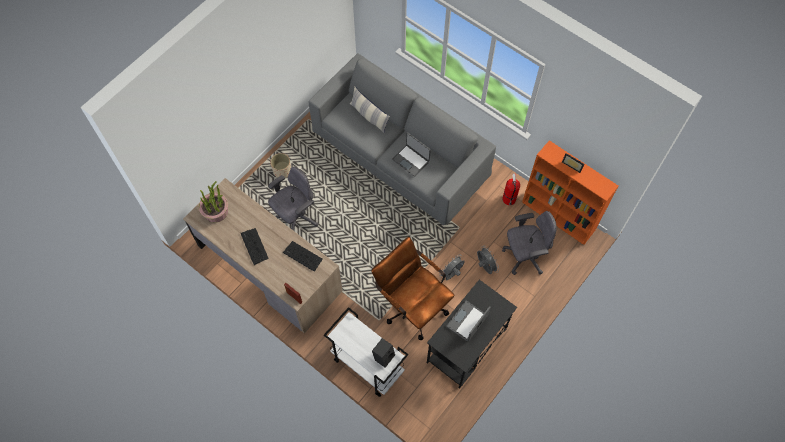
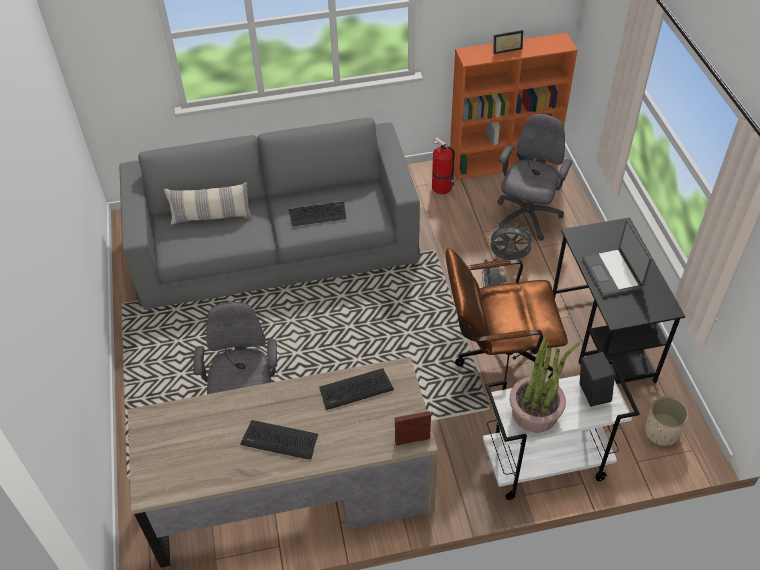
camera: 50 degrees left, 15 degrees down
(216, 211) = (170, 455): potted plant -> potted plant (535, 412)
(282, 171) = (163, 380): beige planter -> beige planter (661, 432)
(411, 160) = (318, 214): laptop -> keyboard

